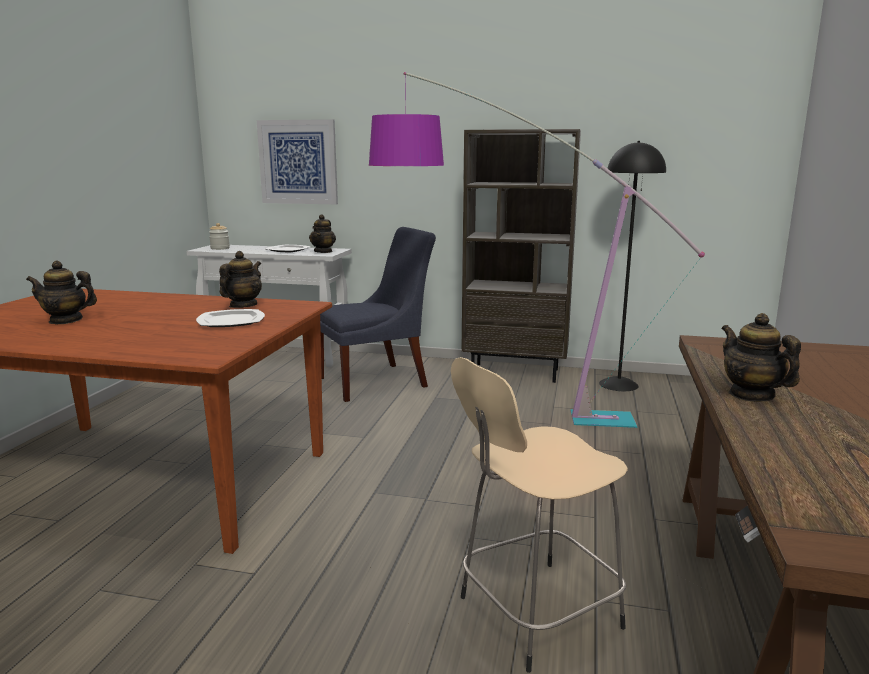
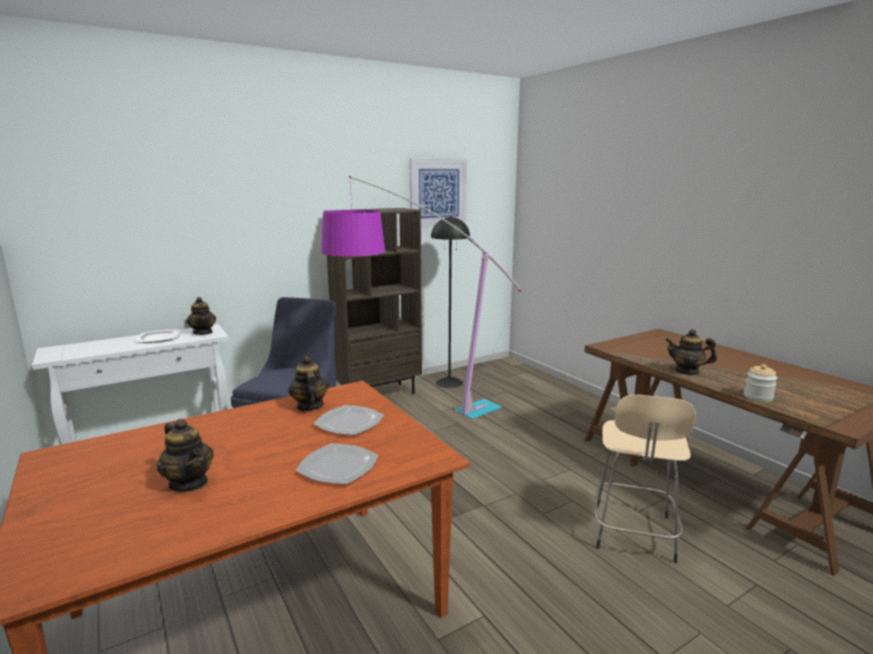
camera: 45 degrees left, 0 degrees up
(66, 320) = (189, 483): teapot -> teapot turned 90 degrees counterclockwise
(143, 339) = (338, 466): none -> plate
(220, 248) = (69, 352): jar -> jar (758, 397)
(298, 162) = (145, 246): picture -> picture (438, 193)

